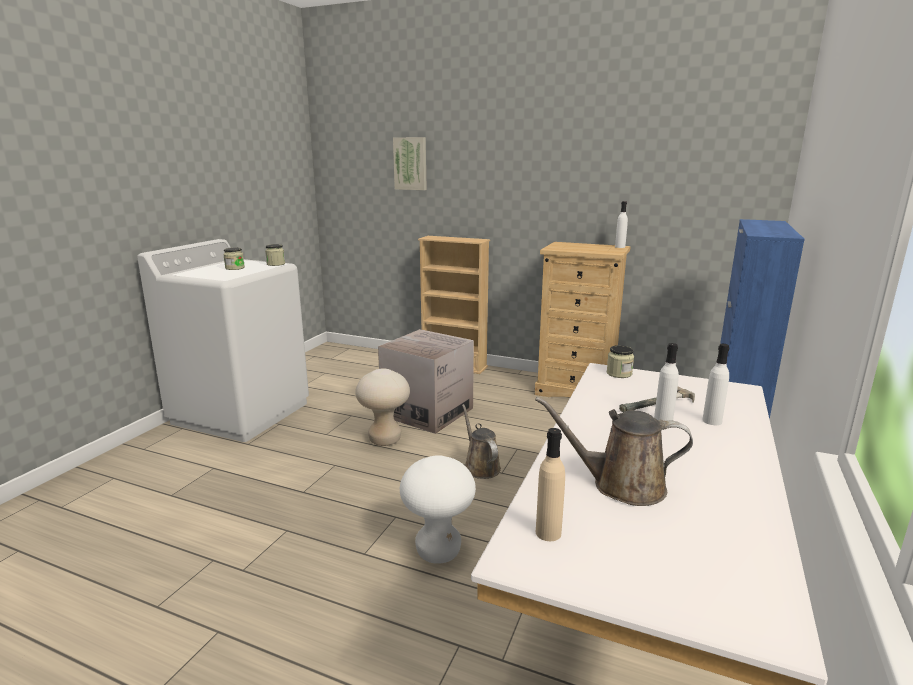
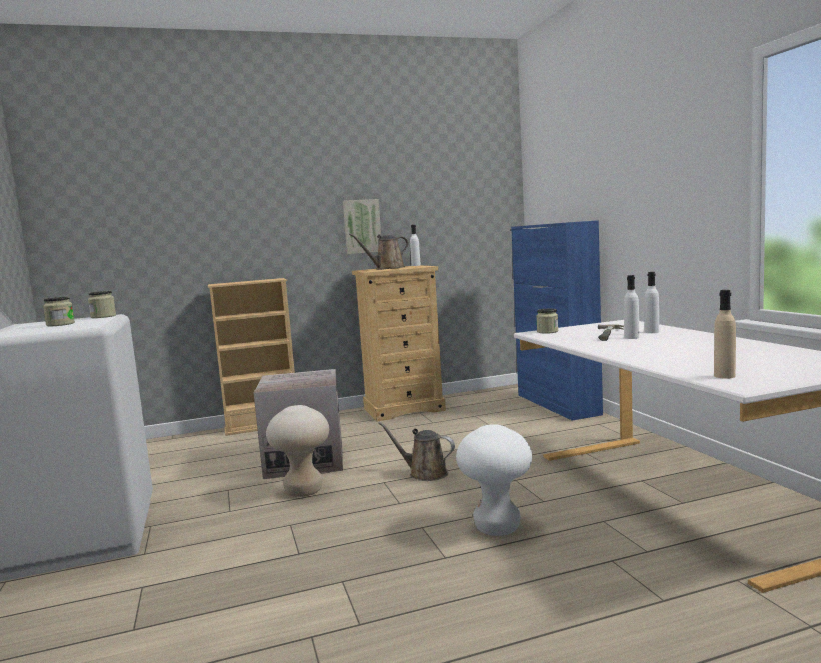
camera: 40 degrees left, 10 degrees down
(410, 163) = (174, 206): picture -> picture (362, 226)
(621, 485) = (694, 357): brown watering can -> brown watering can (387, 268)

